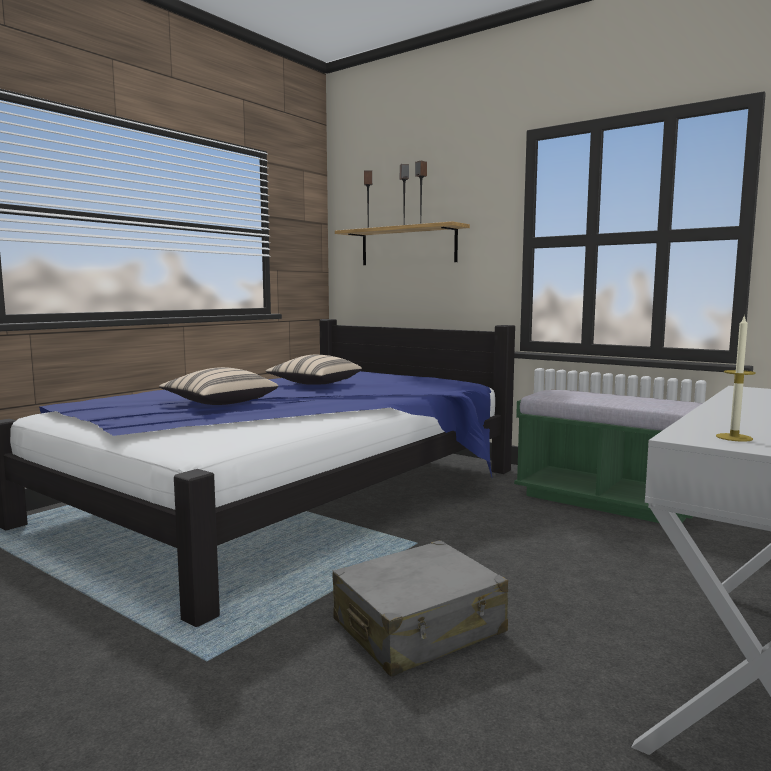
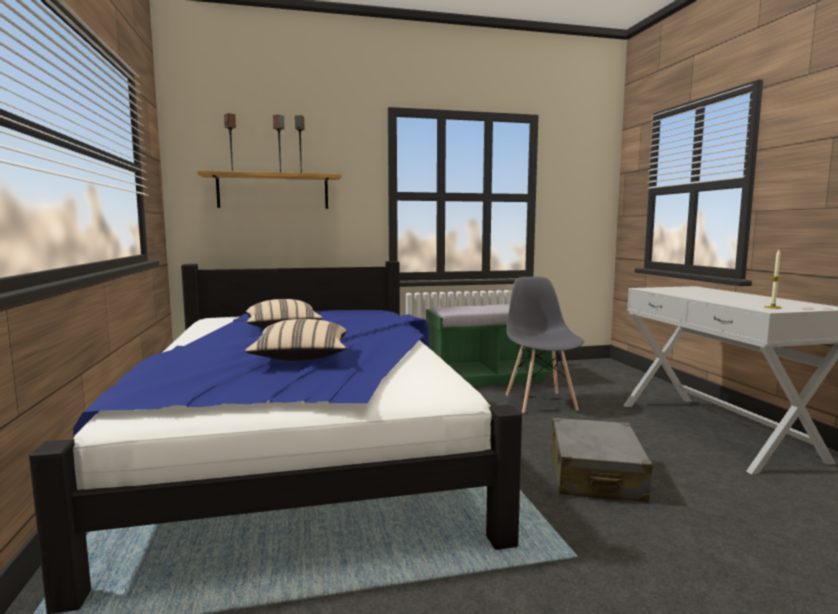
camera: 50 degrees left, 0 degrees up
(595, 544) = (540, 402): none -> grey chair

